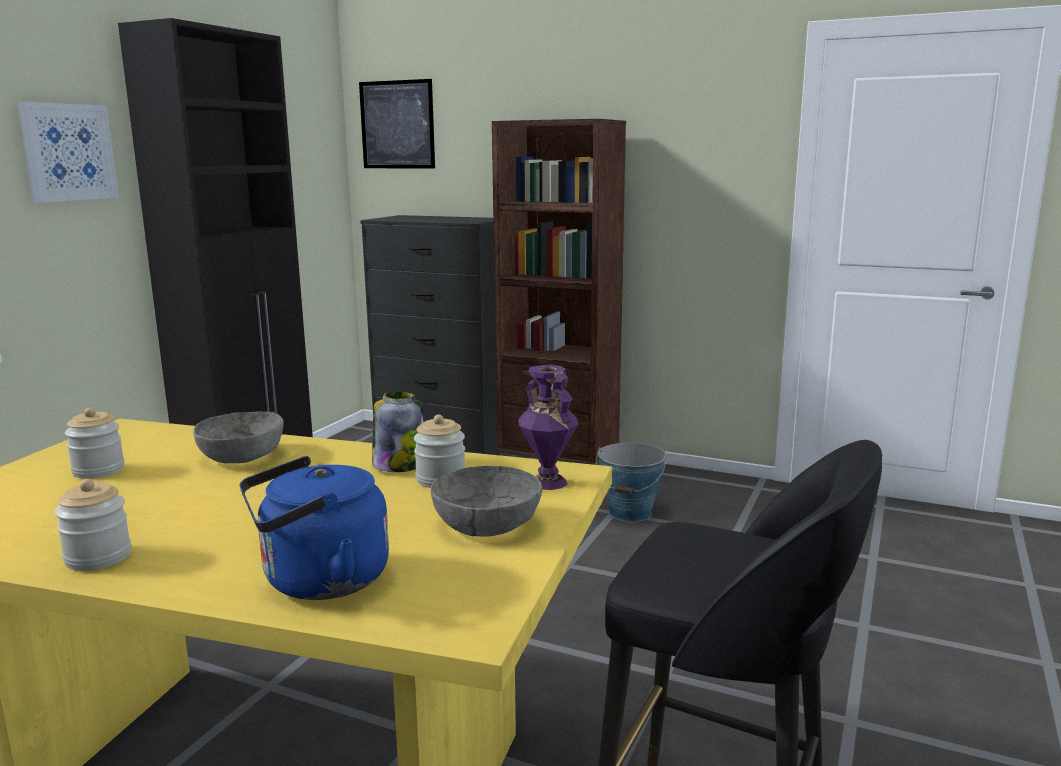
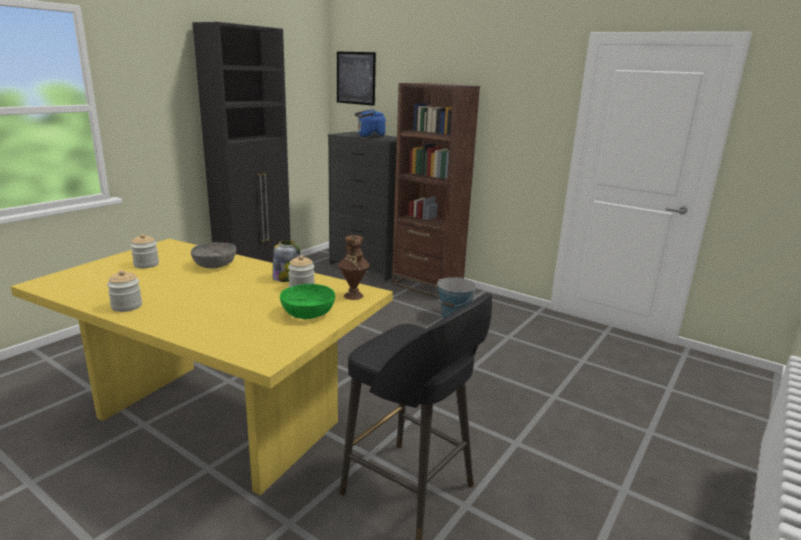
camera: 10 degrees right, 5 degrees up
(68, 152) = (162, 93): picture -> none
(319, 582) = (214, 330): blue kettle -> blue kettle (369, 137)
(486, 525) = (307, 313): grey bowl -> green bowl
(547, 482) = (353, 295): purple vase -> brown vase

